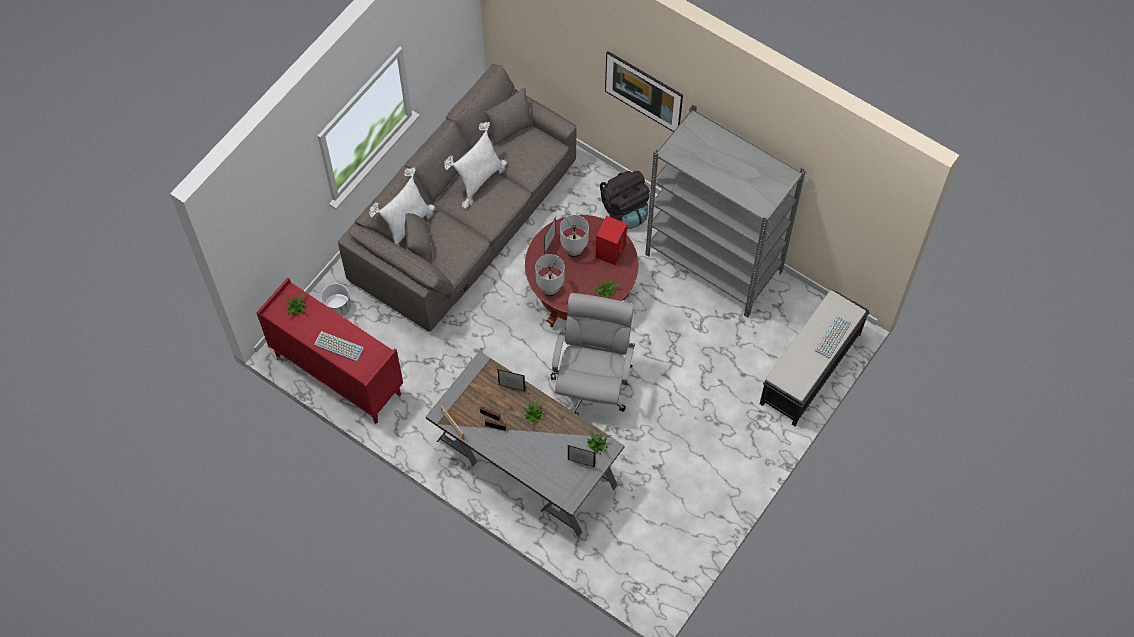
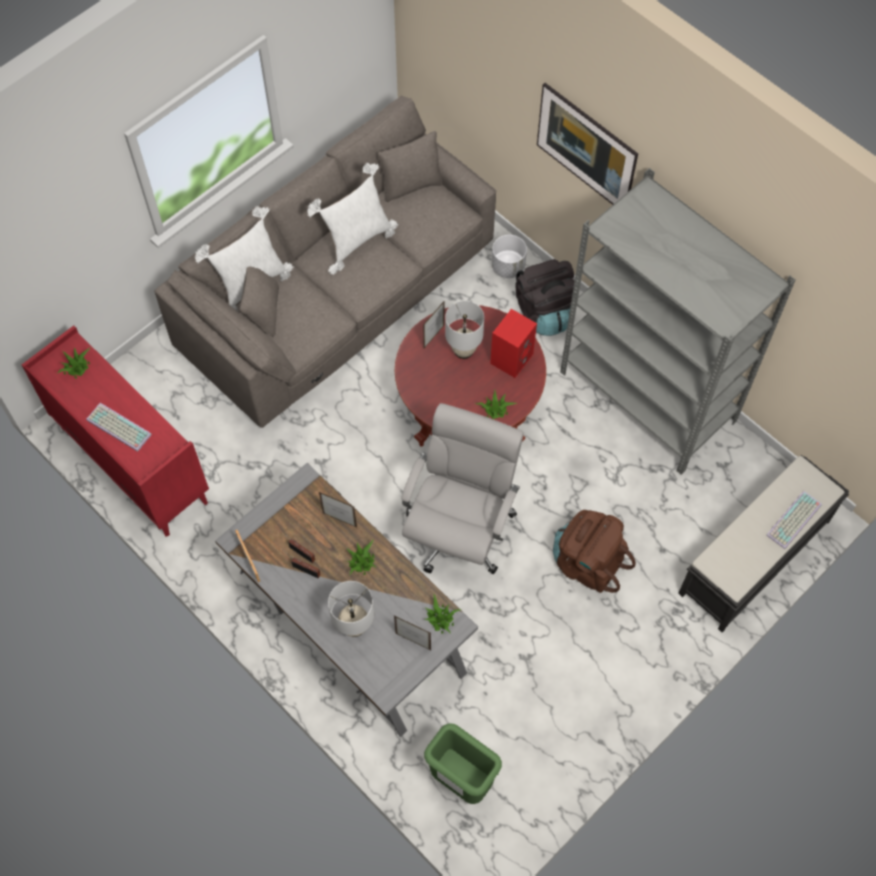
camera: 10 degrees right, 0 degrees up
(338, 307) = (154, 378): white planter -> white planter (508, 266)
(550, 289) = (422, 396): white table lamp -> white table lamp (354, 626)
(627, 559) = (460, 780): none -> green trash can
(690, 393) = (587, 563): none -> brown backpack

